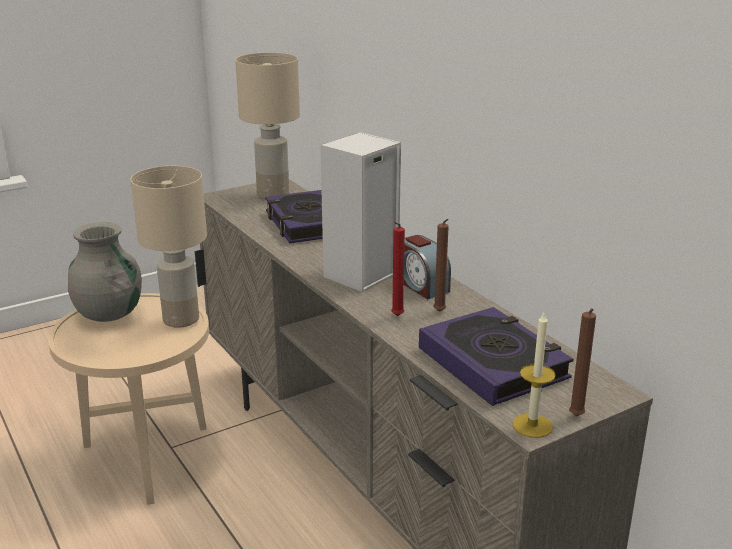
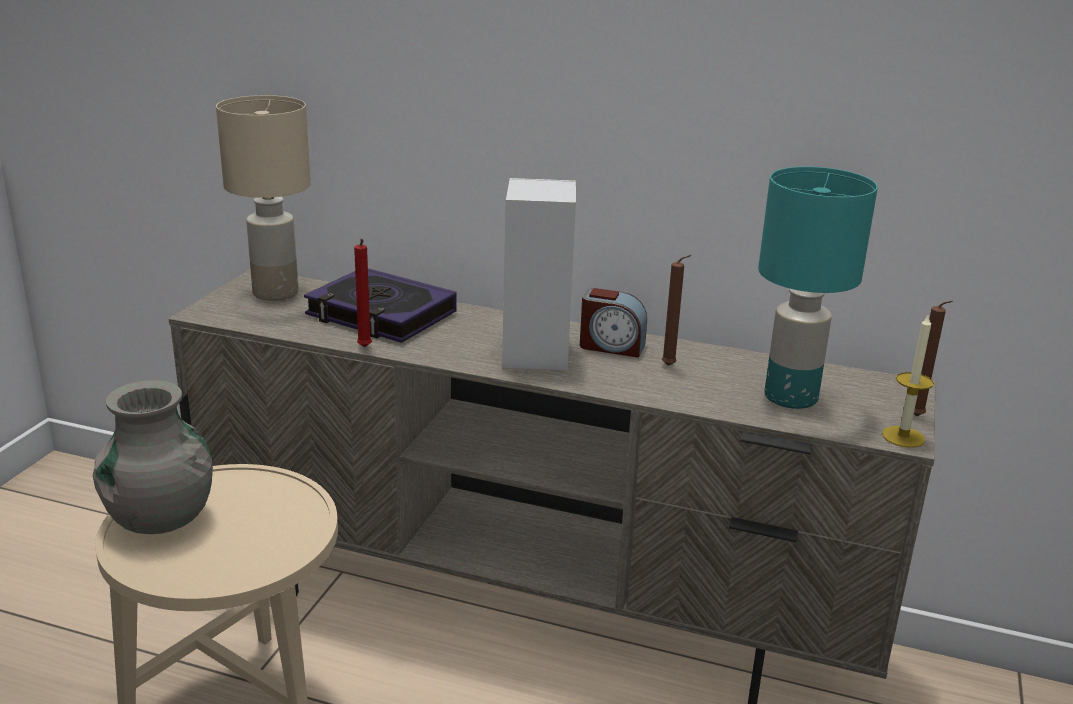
camera: 40 degrees left, 0 degrees up
(181, 320) = (276, 490): beige table lamp -> none
(396, 316) = (641, 383): red candle -> red candle (364, 348)
(493, 363) = (789, 396): book -> turquoise table lamp

